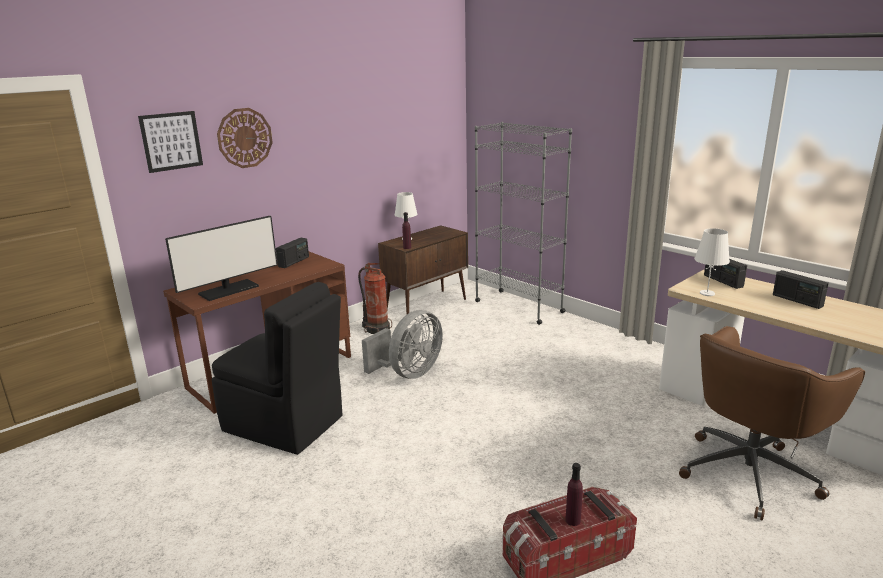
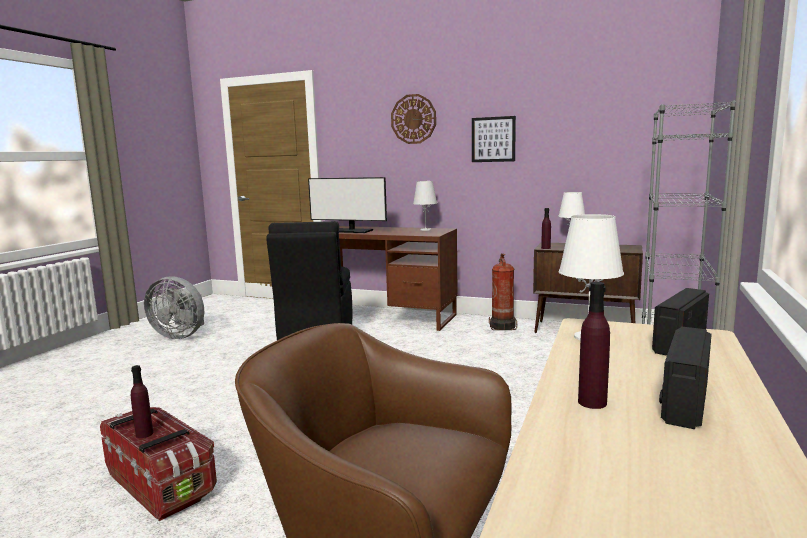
camera: 65 degrees right, 10 degrees down
(171, 141) = (359, 117): picture -> picture (493, 139)
(294, 262) = (425, 230): radio -> white table lamp
(409, 373) = (435, 355): grey fan -> grey fan (180, 335)
(797, 314) = (592, 402): none -> purple bottle

